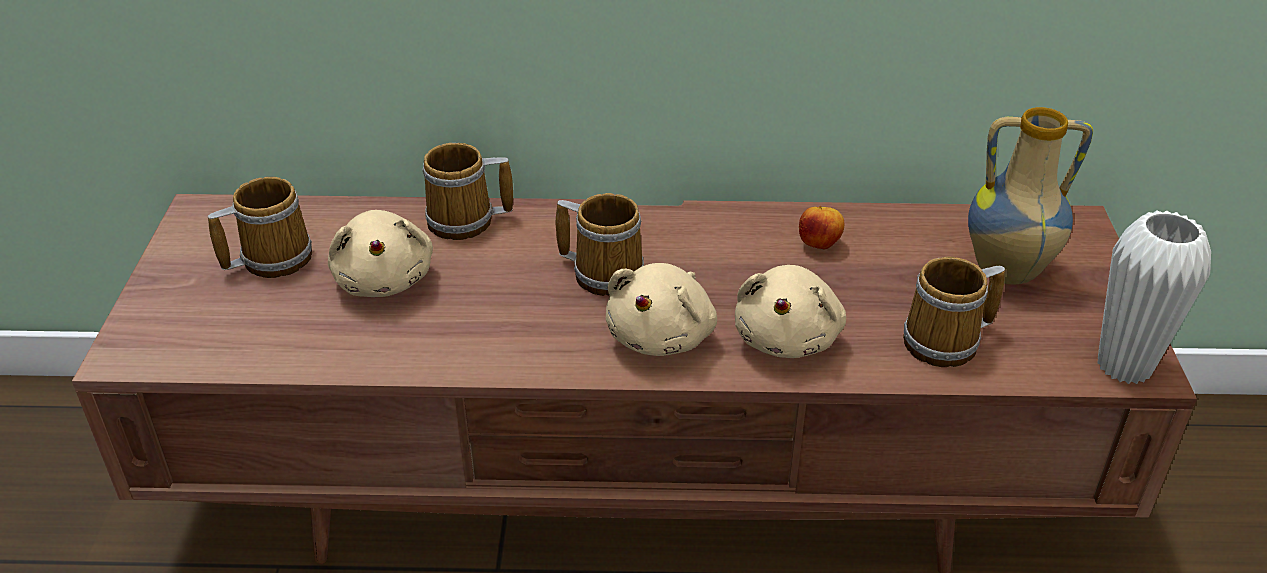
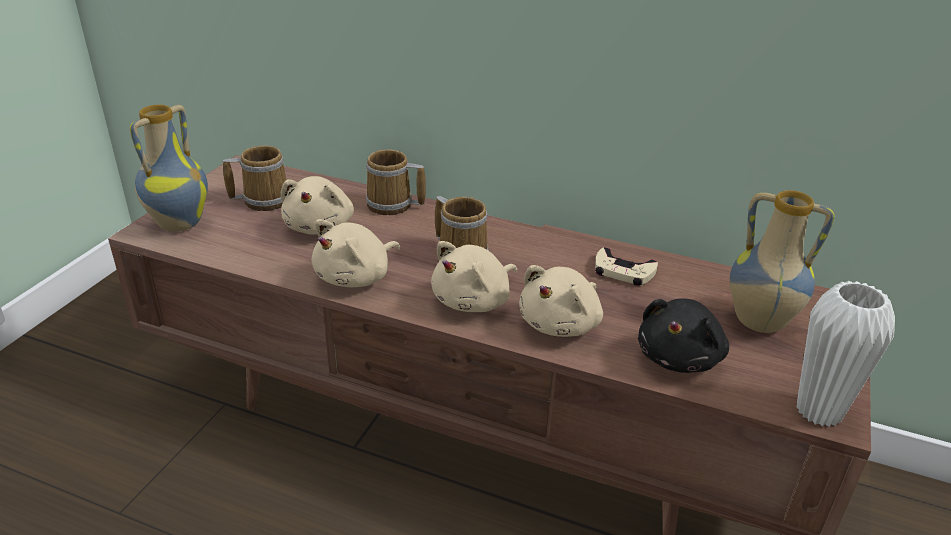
camera: 20 degrees right, 5 degrees down
(168, 328) = (178, 223): none -> vase
(487, 343) = (356, 277): none -> beige plush toy
(819, 245) = (623, 272): apple -> beige game controller
(946, 342) = (680, 357): mug -> black plush toy

